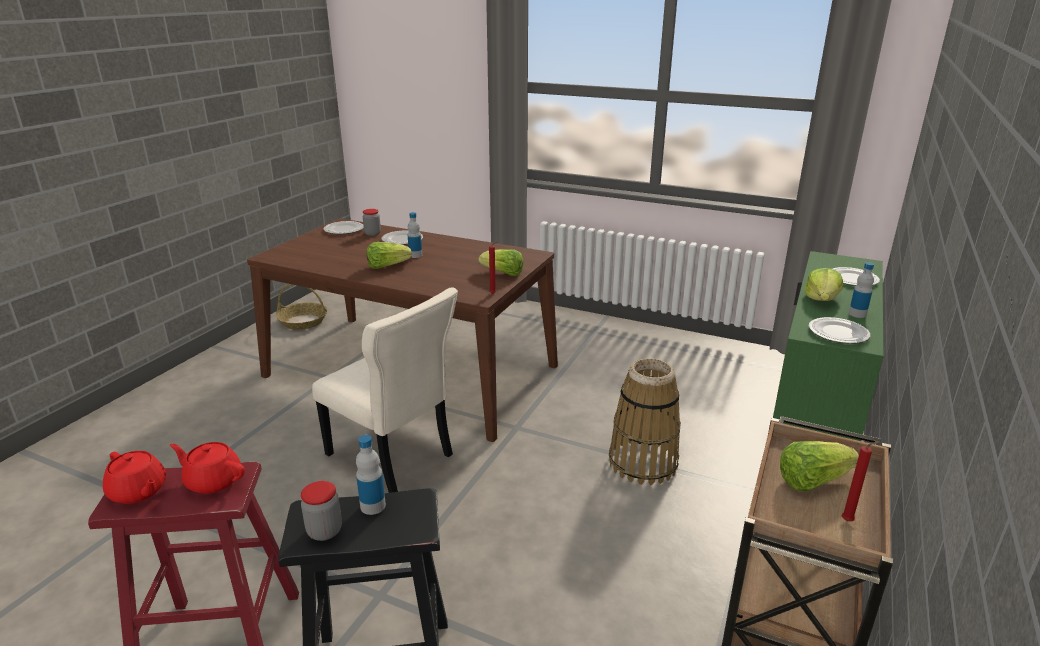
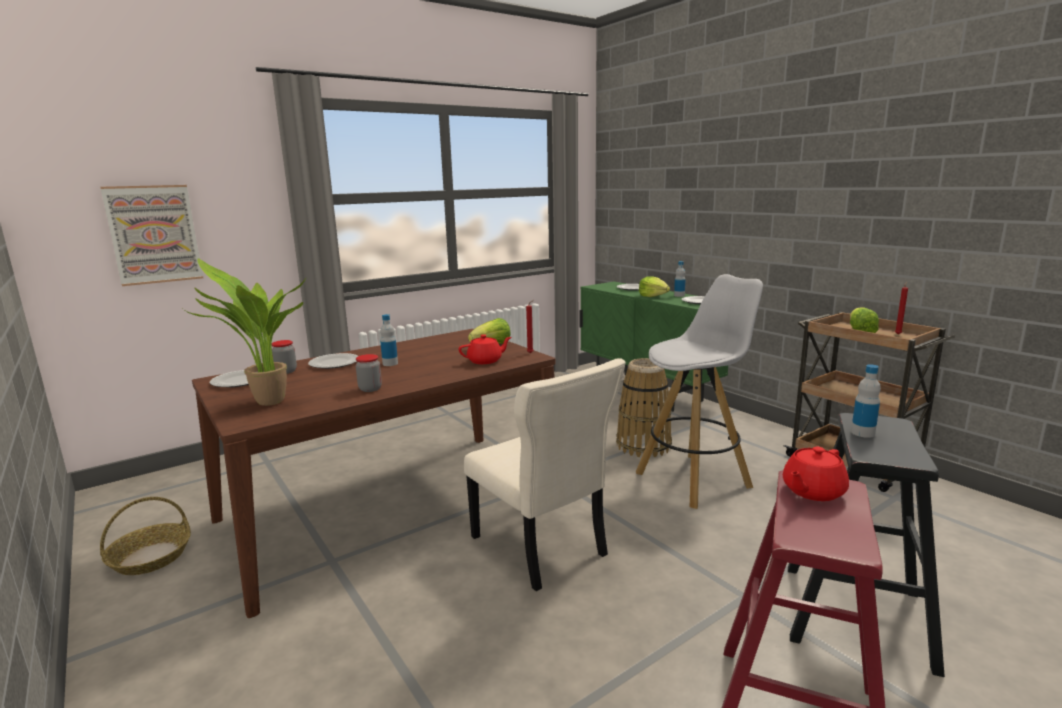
camera: 60 degrees left, 10 degrees down
(138, 491) = (826, 533): red teapot -> red teapot (485, 361)
(305, 250) = (266, 403): none -> potted plant
(324, 531) = (900, 451): jar -> jar (370, 389)
(387, 266) = (398, 376): lettuce -> none
(392, 457) = (541, 549): beige chair -> beige chair turned 75 degrees clockwise
(406, 102) = (154, 234): none -> picture
(591, 518) = (694, 479): none -> white stool

